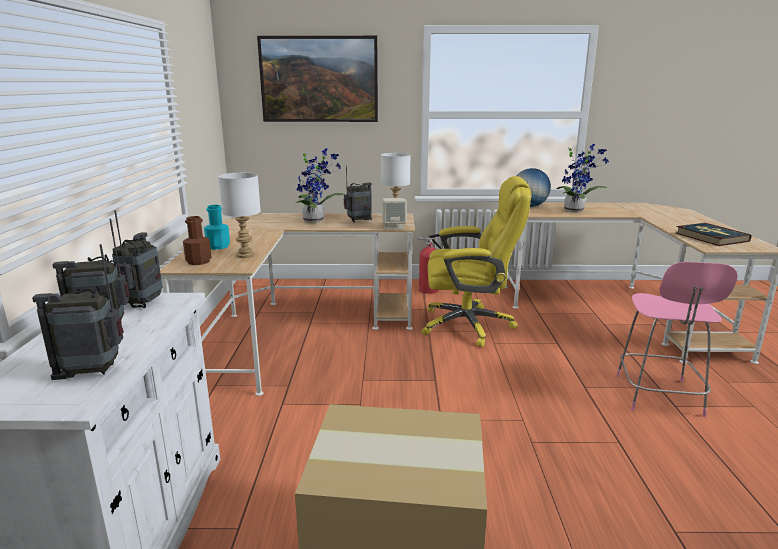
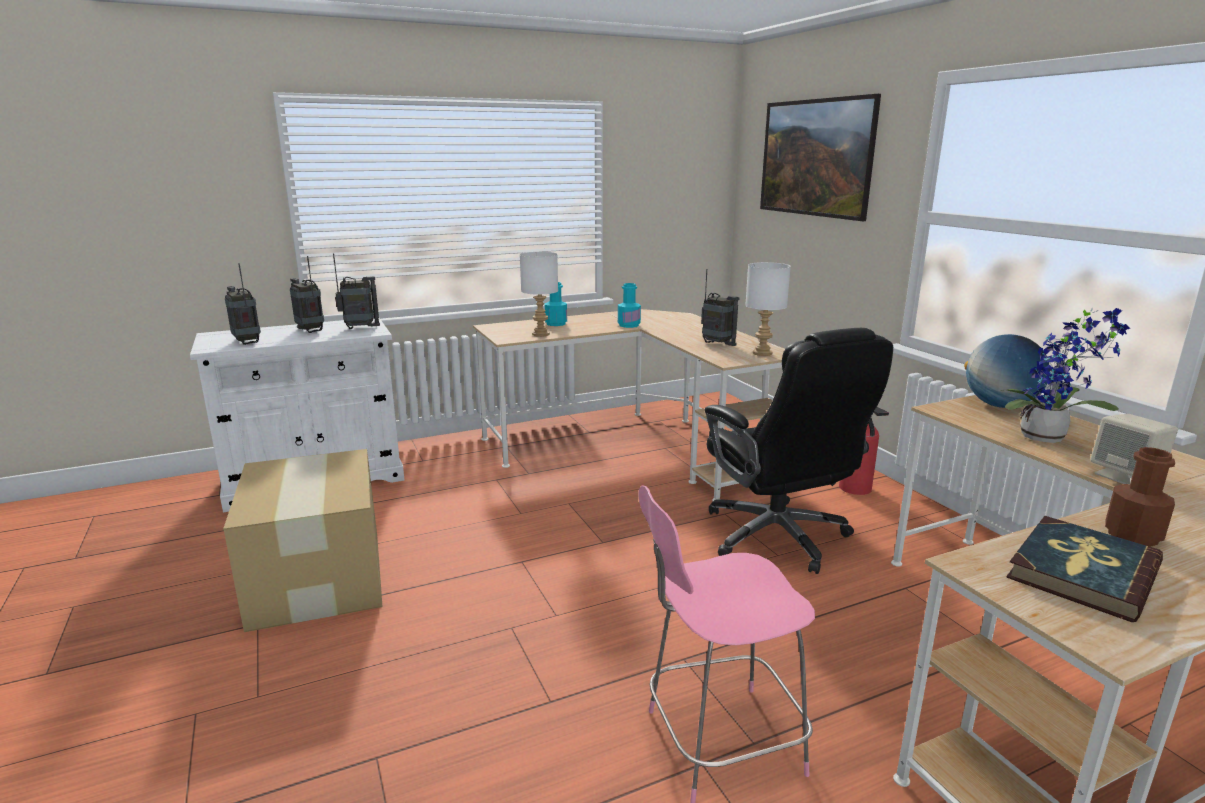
camera: 65 degrees right, 0 degrees up
(198, 261) = (509, 328): brown bottle -> brown bottle (1132, 535)
(268, 230) = (629, 325): none -> turquoise bottle
(316, 220) = (692, 331): potted plant -> none
(394, 227) = (719, 358): beige speaker -> beige speaker (1126, 477)
(469, 325) = (778, 537): yellow office chair -> black office chair

